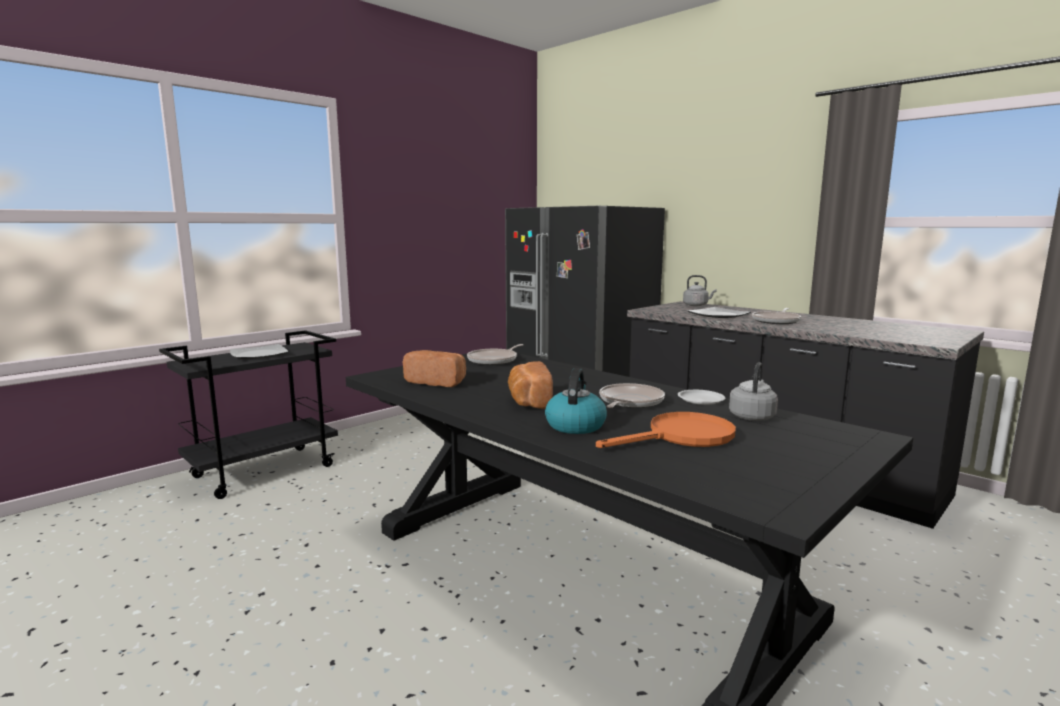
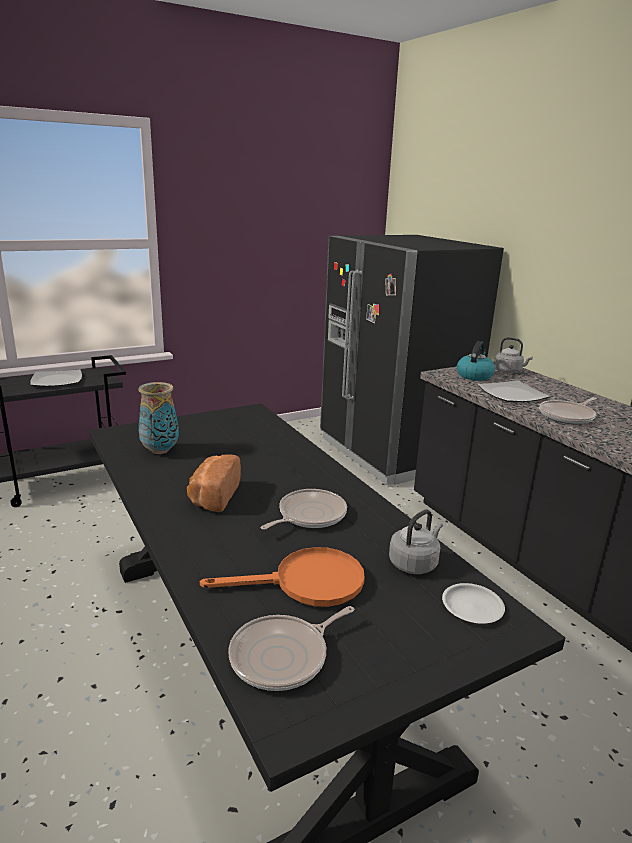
camera: 15 degrees right, 10 degrees up
(438, 382) = (160, 451): bread -> vase
(494, 360) = (242, 424): frying pan -> frying pan (283, 656)
(575, 425) = (221, 543): kettle -> kettle (474, 375)
(701, 400) = (387, 524): white plate -> white plate (472, 607)

